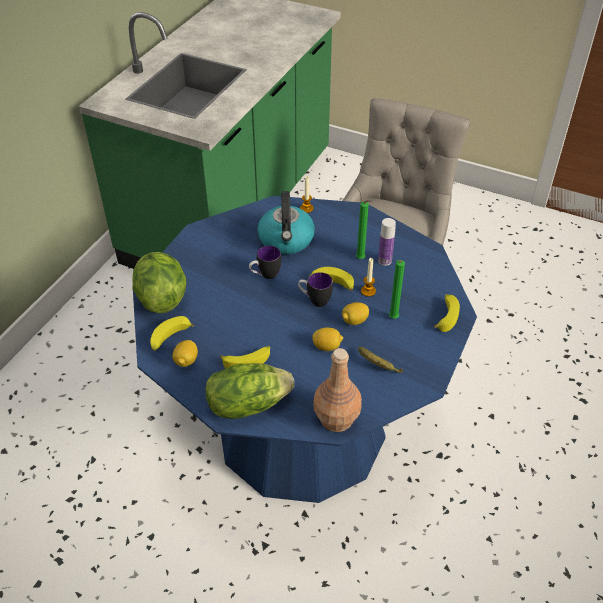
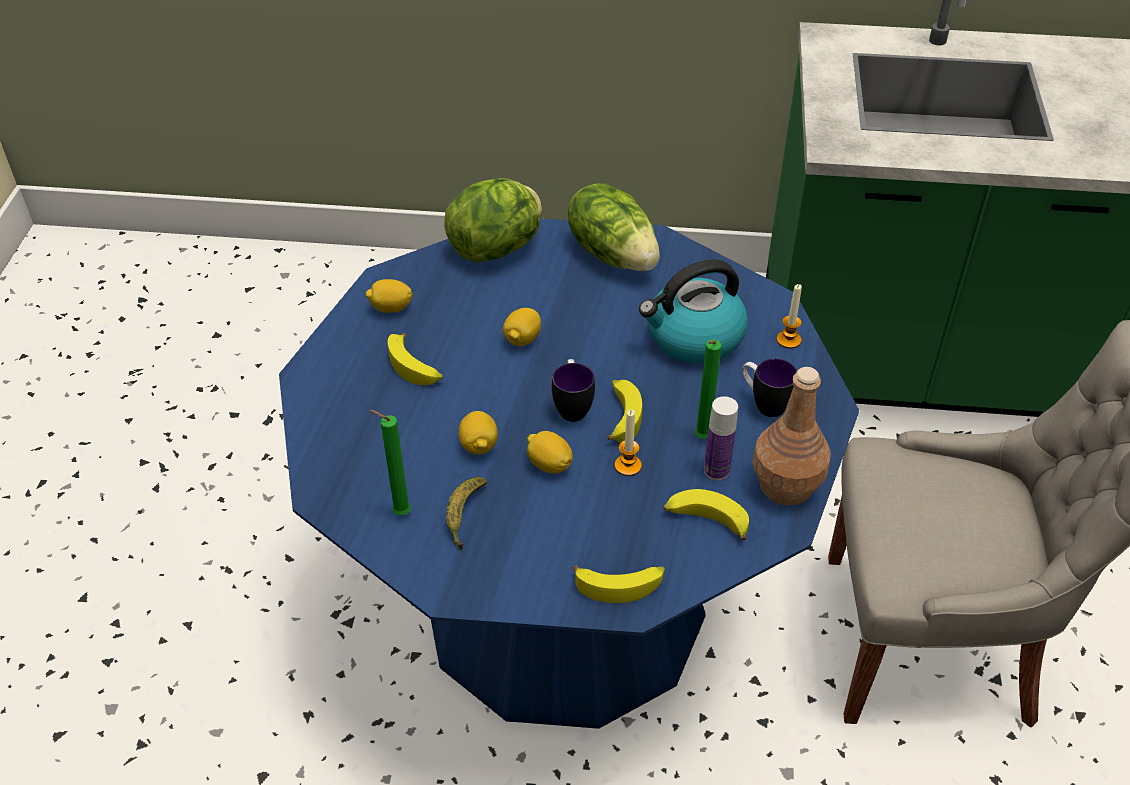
camera: 70 degrees right, 0 degrees up
(170, 338) = (425, 281): banana -> banana (705, 521)
(247, 404) = (335, 390): lettuce -> lettuce (614, 253)
(250, 307) = (522, 339): none -> lemon
(265, 275) = (598, 336): mug -> mug (764, 404)
(337, 418) = (339, 492): brown bottle -> brown bottle (786, 486)
(393, 319) = (577, 512): green candle -> green candle (399, 513)

